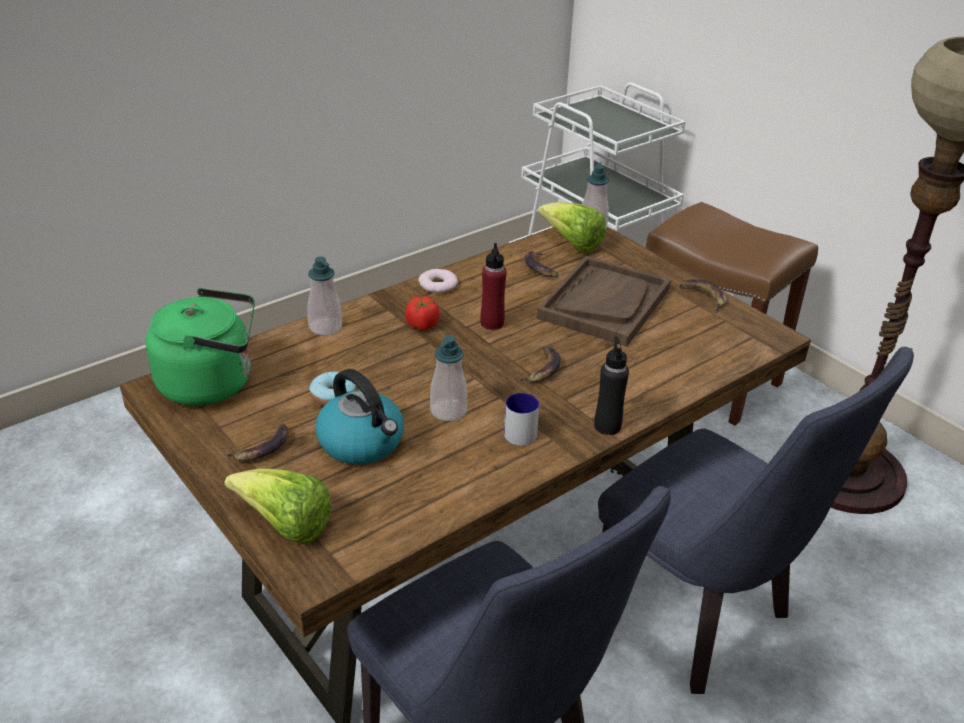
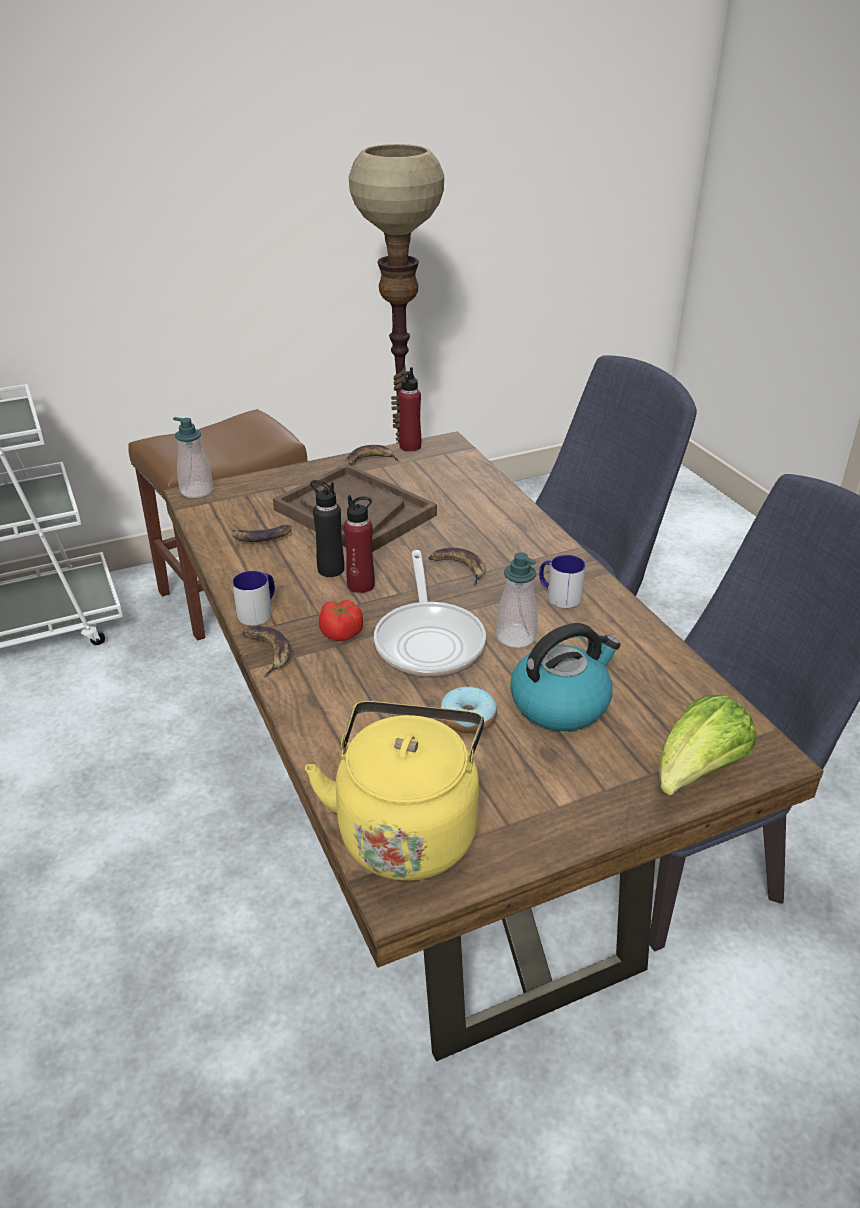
camera: 75 degrees left, 0 degrees up
(212, 383) = (407, 829): green kettle -> yellow kettle
(263, 448) = (558, 785): banana -> banana (267, 652)
(325, 327) = (312, 712): soap dispenser -> none
(428, 366) = (429, 640): none -> frying pan
(437, 285) = (259, 611): donut -> mug
(572, 244) = (223, 509): lettuce -> none
(607, 426) = (560, 549): black bottle -> black bottle (330, 569)
(751, 315) = (410, 446): none -> red bottle

